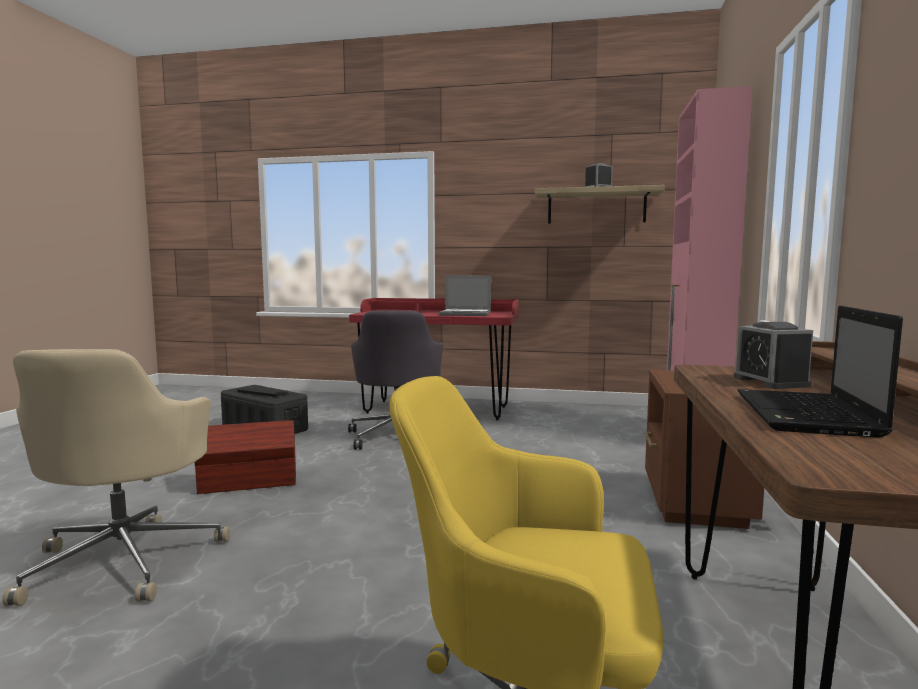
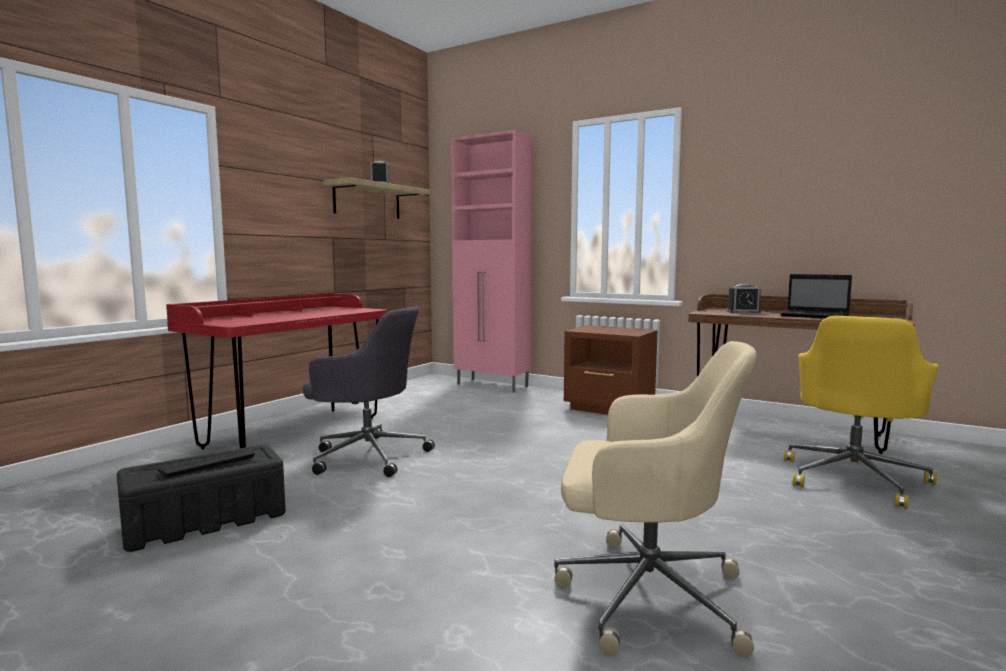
camera: 70 degrees left, 0 degrees up
(249, 482) = (450, 532): brown storage box -> none
(466, 314) = (330, 312): laptop -> none

